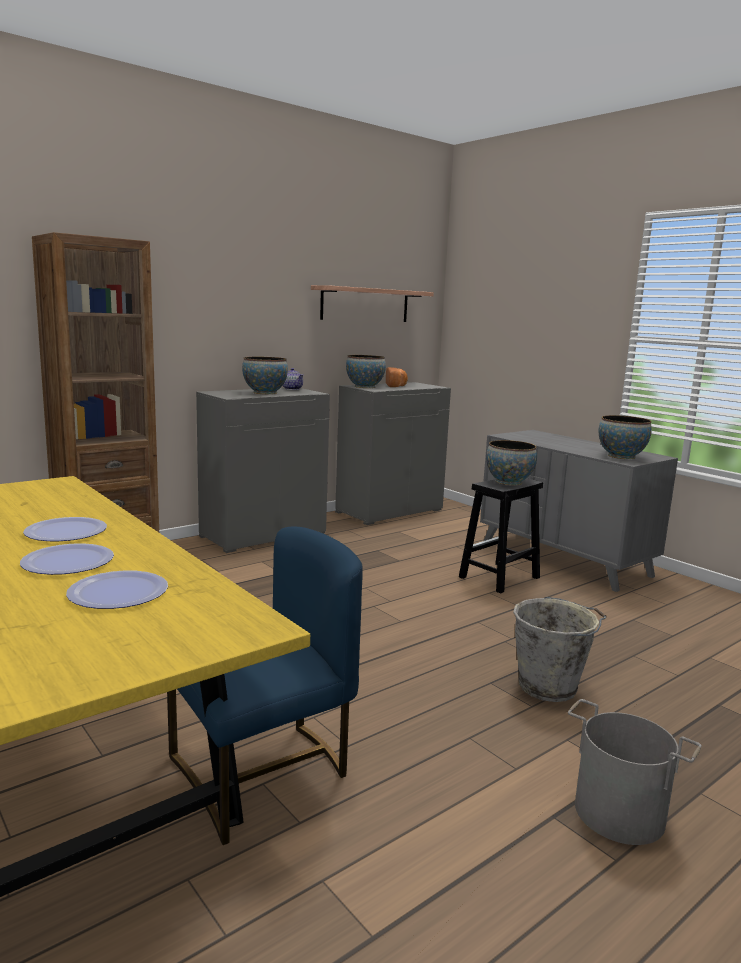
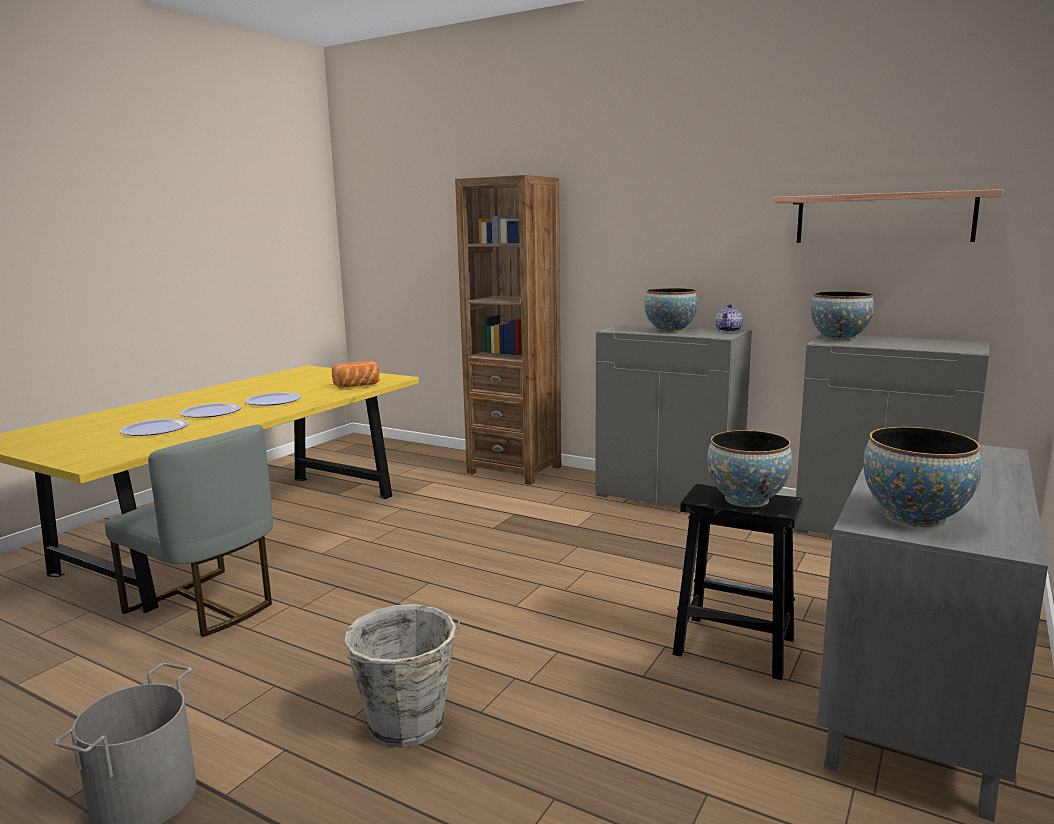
camera: 70 degrees right, 0 degrees up
(263, 773) = (205, 605): blue chair -> grey chair
(396, 386) = (901, 342): bread -> bread (358, 386)

